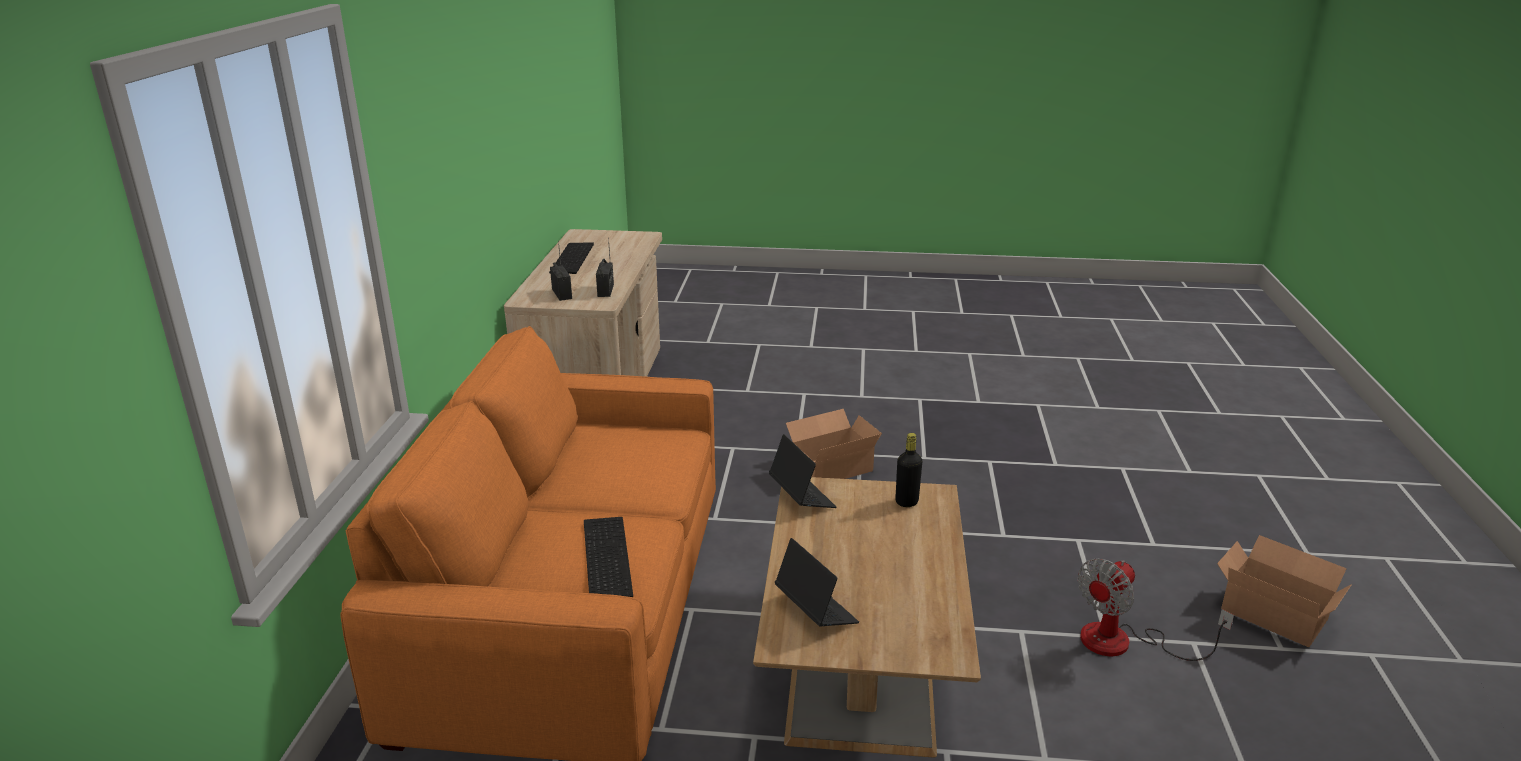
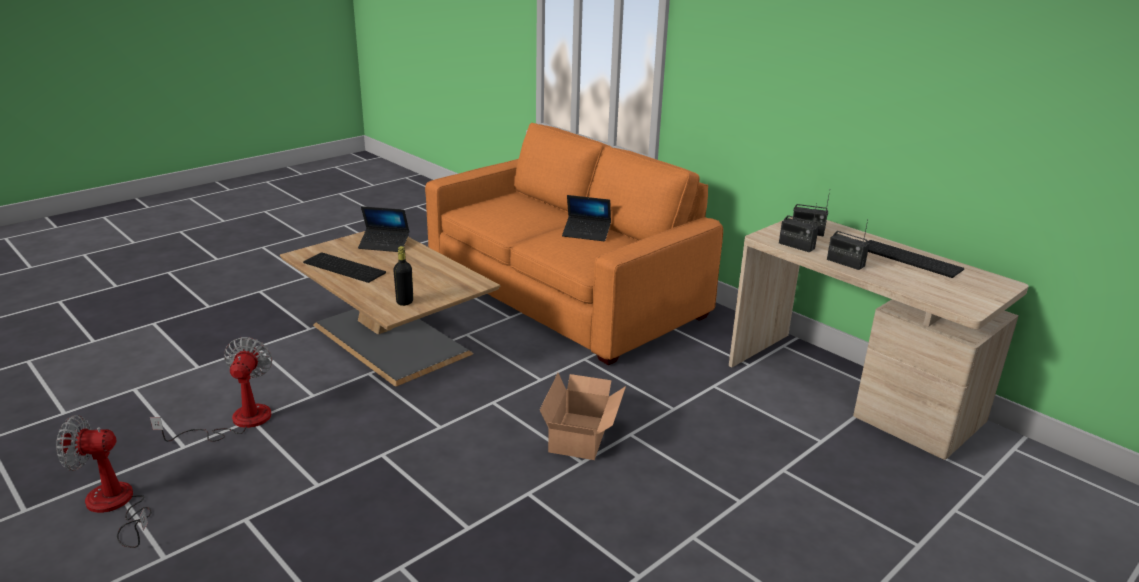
camera: 130 degrees right, 0 degrees up
(604, 557) = (500, 213): keyboard -> keyboard (346, 267)
(617, 271) = (845, 263): none -> radio
(801, 496) = (469, 279): laptop -> laptop (586, 234)
(1272, 612) = (115, 506): cardboard box -> fan

